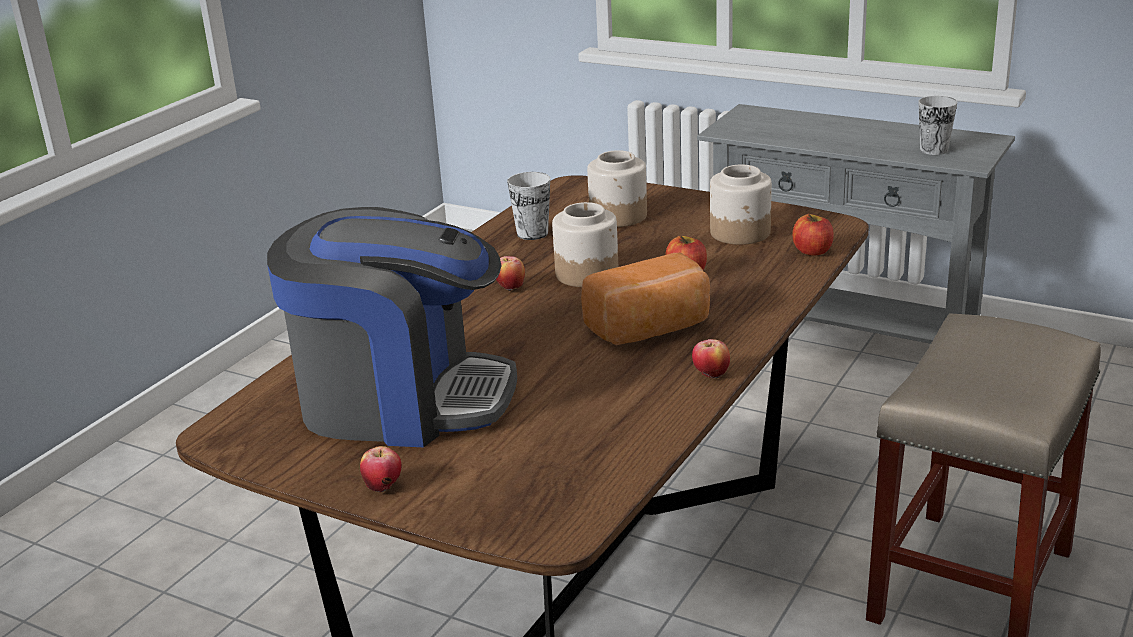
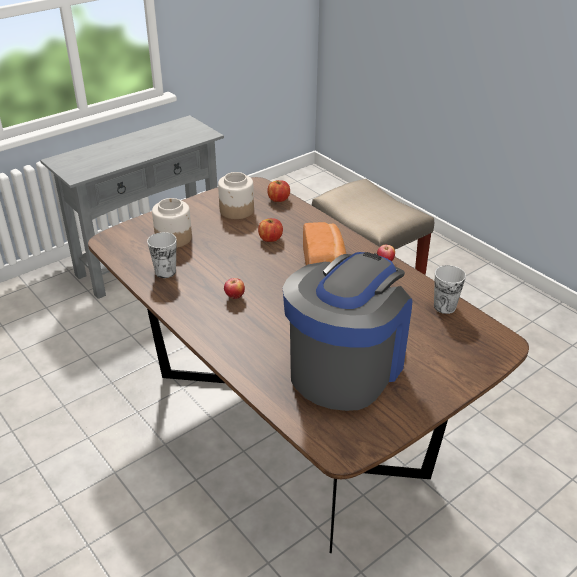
camera: 70 degrees left, 10 degrees up
(383, 487) = (437, 391): apple -> none
(587, 273) = (240, 267): jar -> none
(934, 150) = (182, 136): cup -> cup (444, 306)

